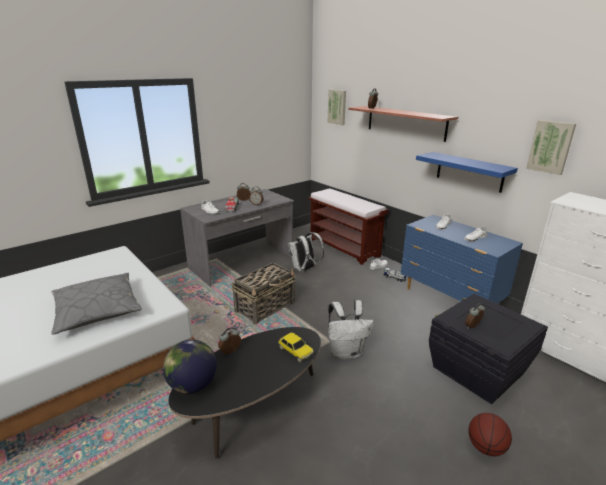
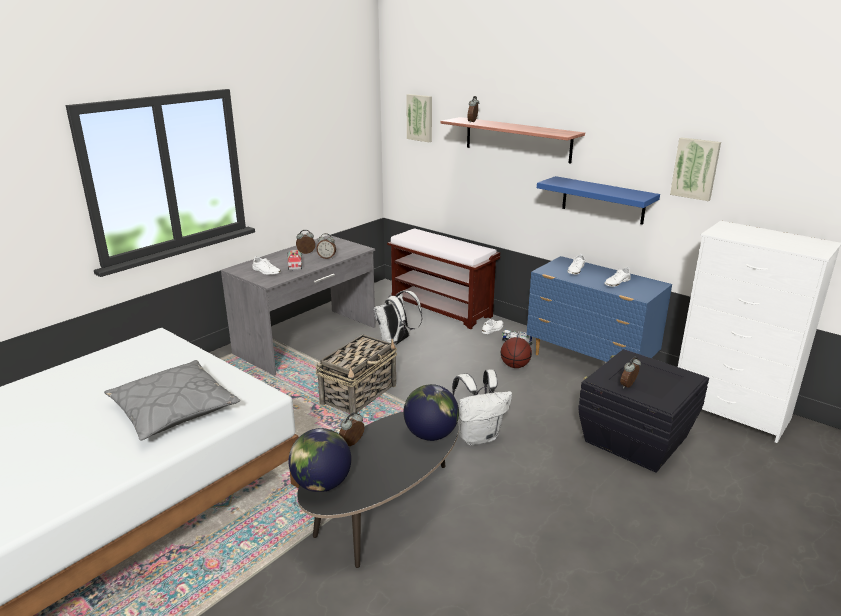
camera: 10 degrees left, 0 degrees up
(295, 351) = (431, 435): toy car -> globe
(485, 447) = (656, 516): basketball -> basketball (515, 366)

